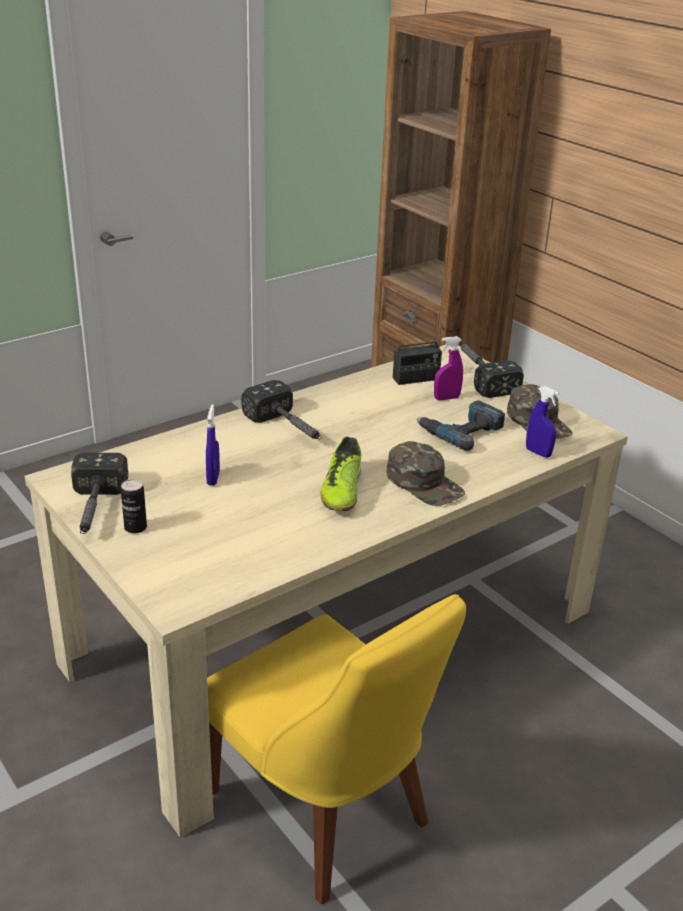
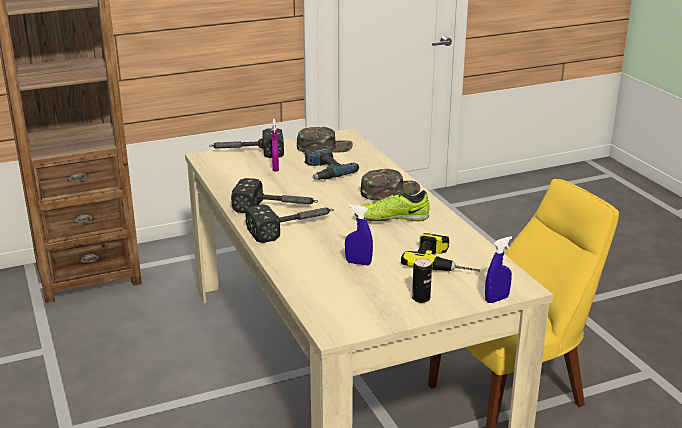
camera: 75 degrees left, 5 degrees down
(94, 511) = (392, 315): hammer -> hammer (277, 208)
(233, 539) = (444, 261): none -> power drill
(342, 491) = (391, 218): shoe -> shoe turned 150 degrees clockwise
(416, 378) = (238, 174): radio -> none
(538, 453) = (364, 154): blue spray bottle -> blue spray bottle (496, 299)

